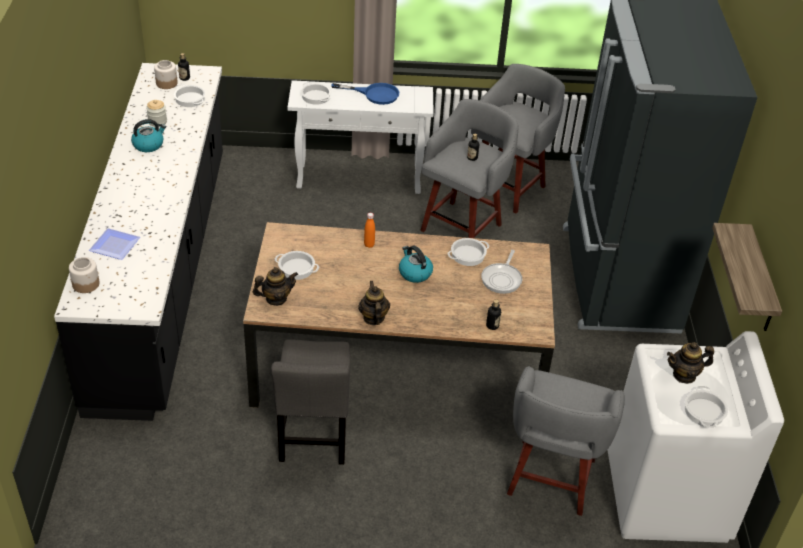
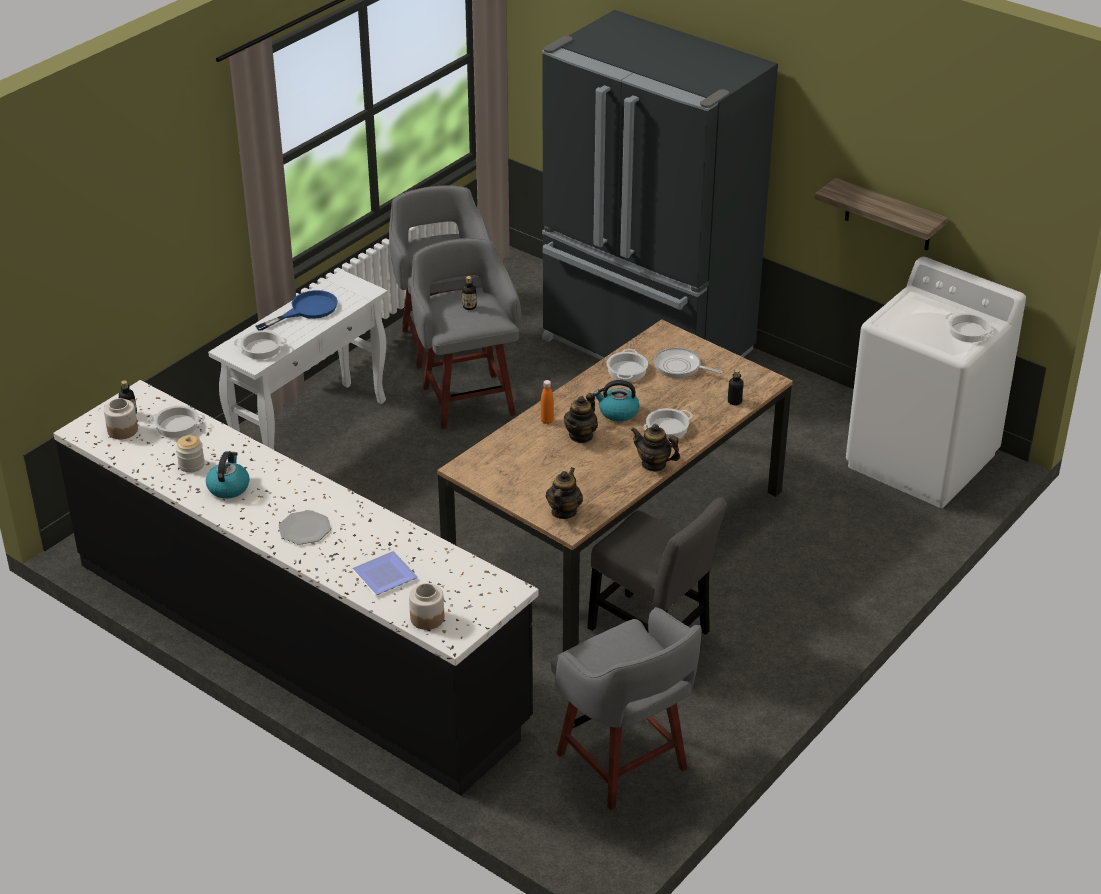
camera: 50 degrees left, 5 degrees down
(134, 192) = (304, 529): none -> plate
(296, 268) = (532, 481): cooking pot -> cooking pot (667, 428)
(502, 279) = (680, 367): frying pan -> frying pan turned 150 degrees clockwise
(550, 480) = (845, 514): grey stool -> grey stool (624, 764)
(684, 375) = (921, 320): teapot -> teapot (581, 435)

